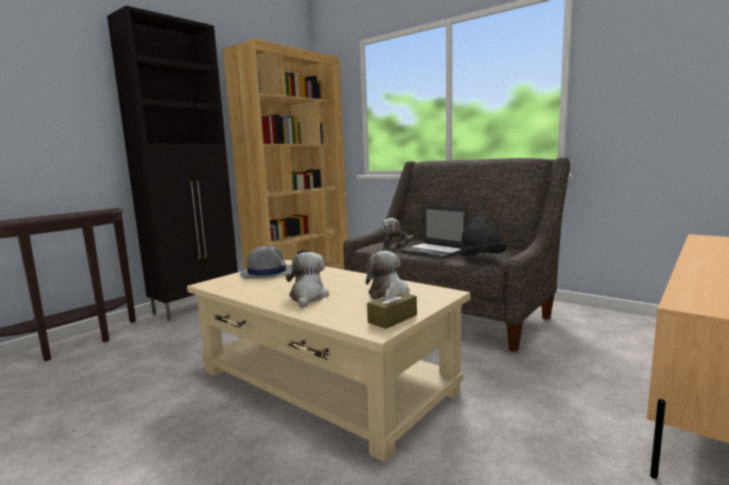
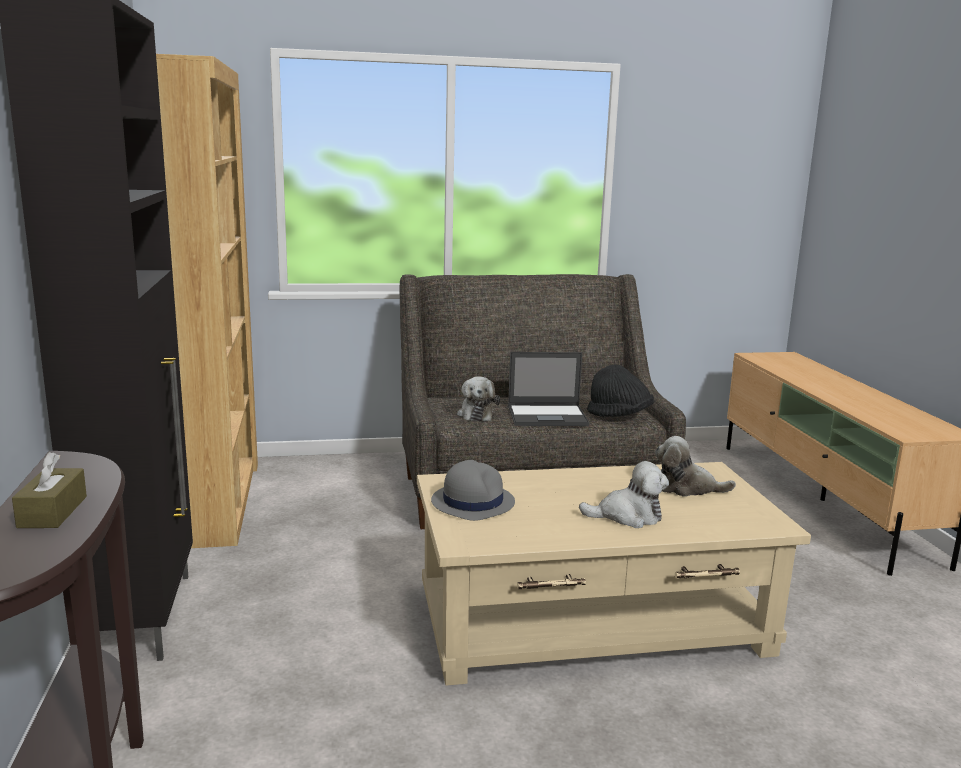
camera: 50 degrees left, 5 degrees up
(308, 297) = (627, 516): plush toy -> plush toy turned 135 degrees clockwise
(392, 319) = (755, 510): brown tissue box -> brown tissue box (52, 512)

